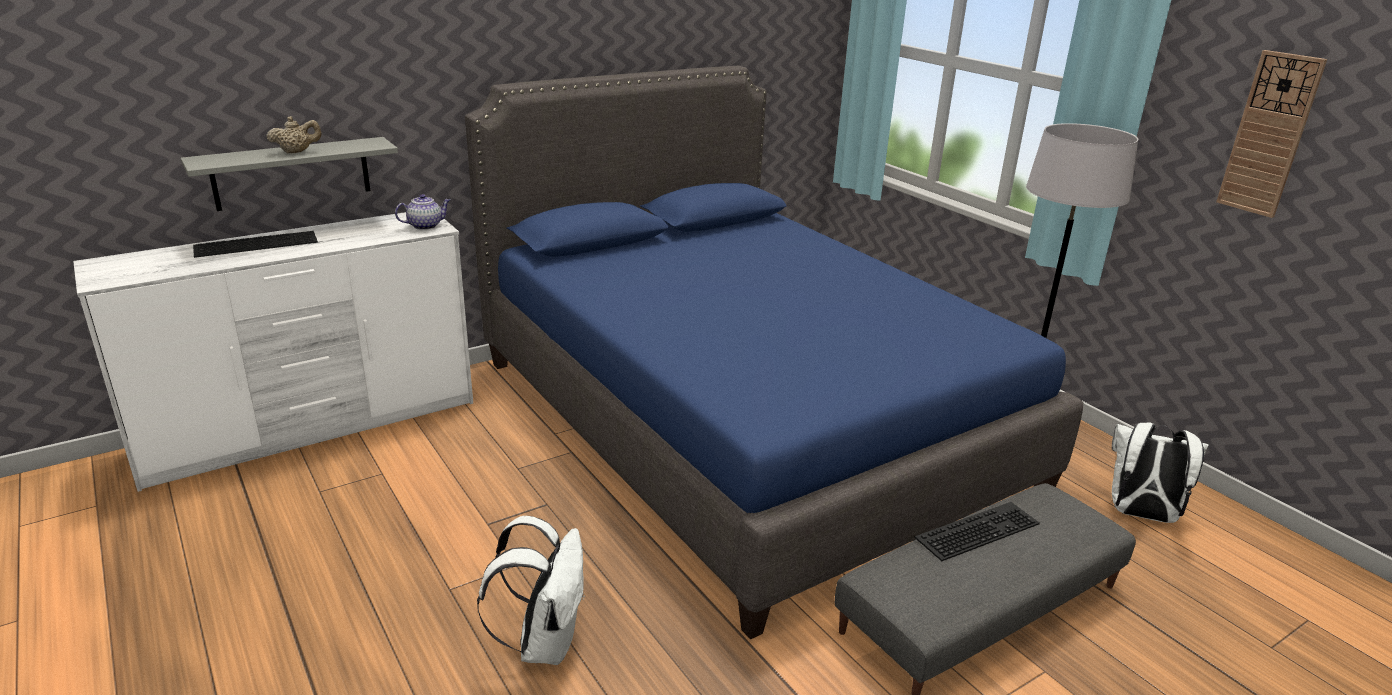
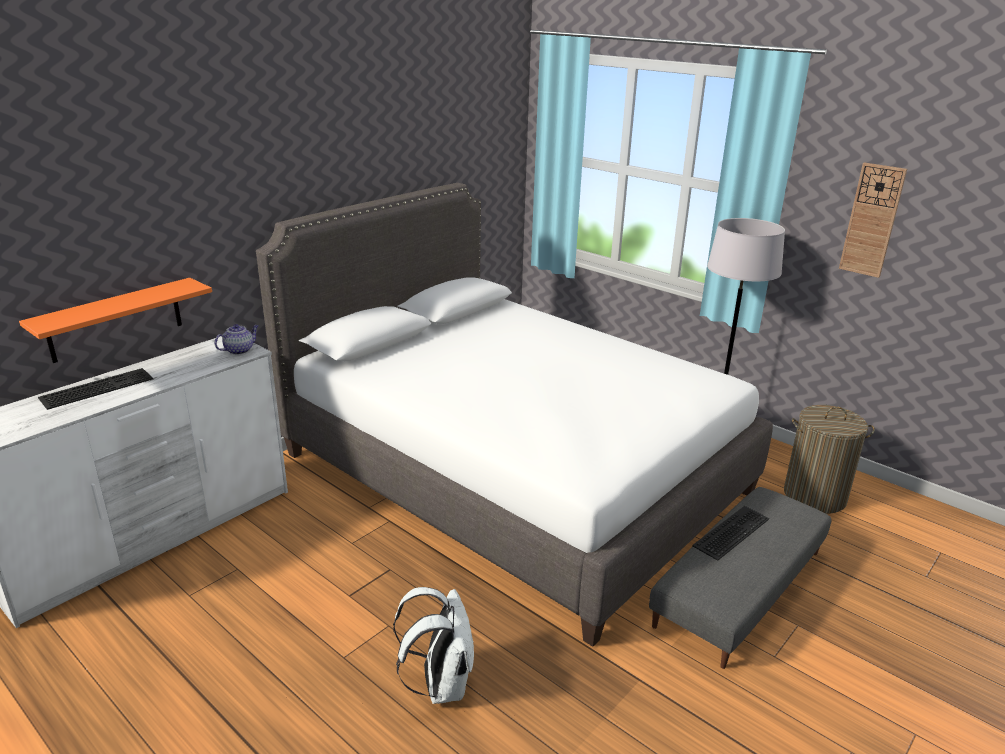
camera: 15 degrees left, 0 degrees up
(291, 173) = (115, 320): grey shelf -> orange shelf
(297, 152) = (125, 302): beige teapot -> none
(742, 423) = (513, 473): blue bed -> white bed
(1140, 514) = (814, 496): white backpack -> laundry basket

